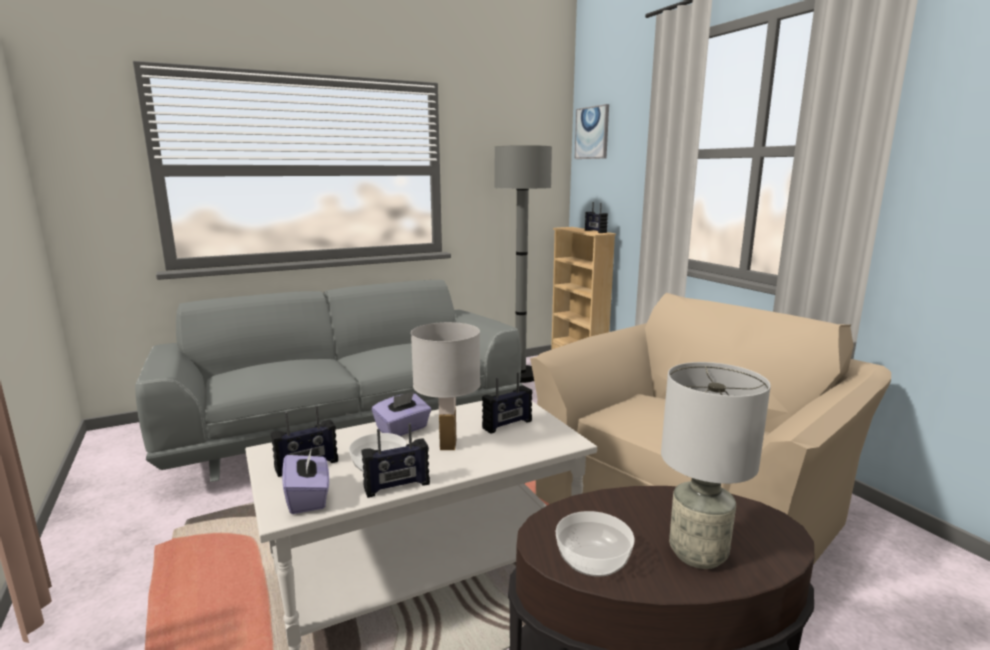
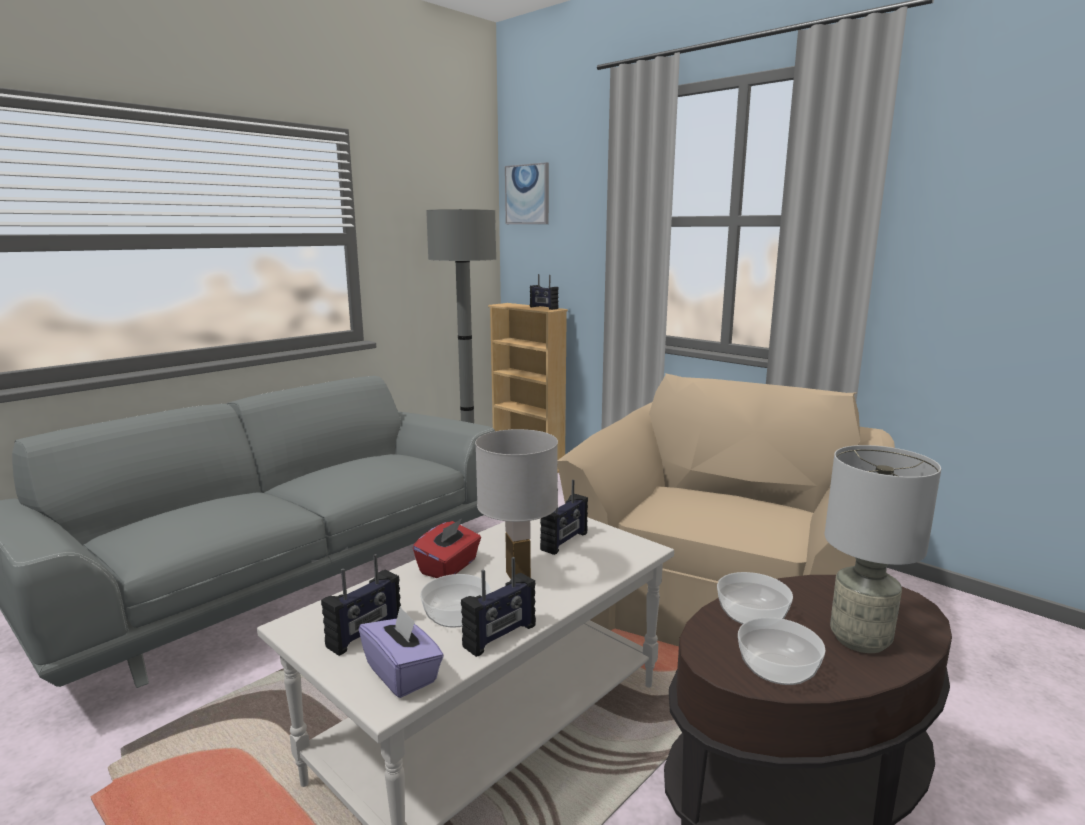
camera: 20 degrees left, 0 degrees up
(403, 429) = (449, 567): purple tissue box -> red tissue box
(611, 511) = (753, 615): none -> bowl

